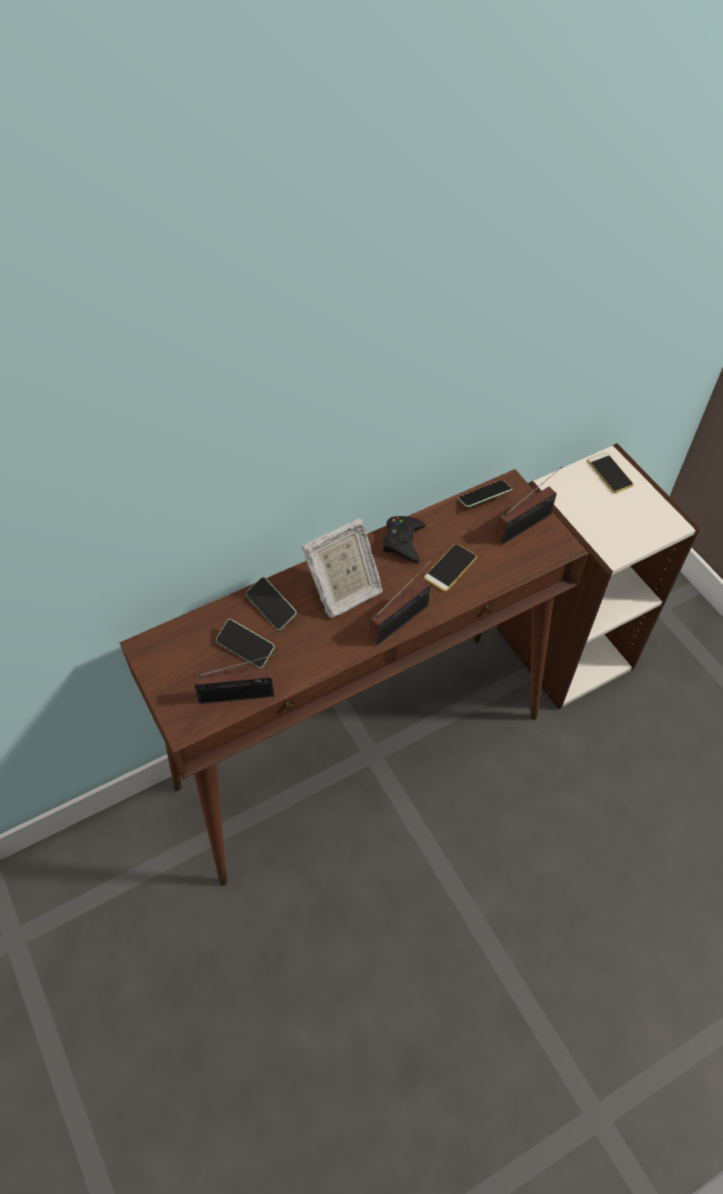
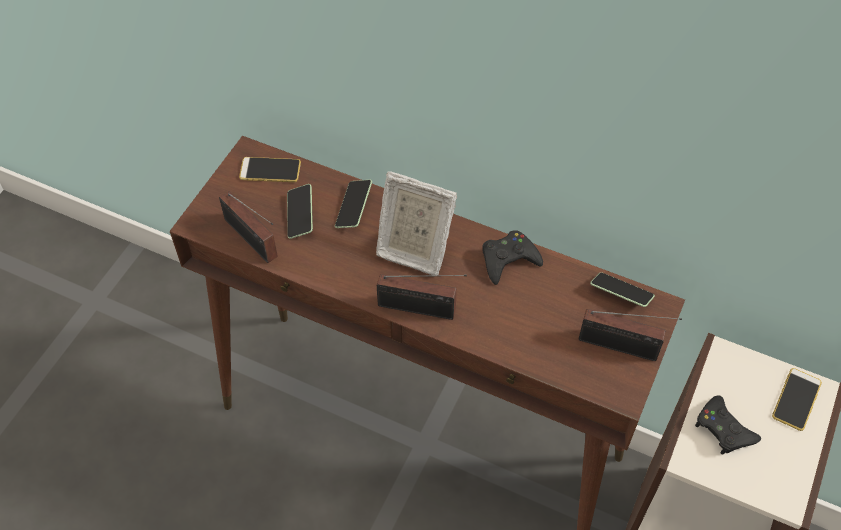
camera: 55 degrees right, 0 degrees up
(450, 568) = (511, 313): phone -> phone (270, 170)
(604, 522) = (723, 429): none -> black game controller

